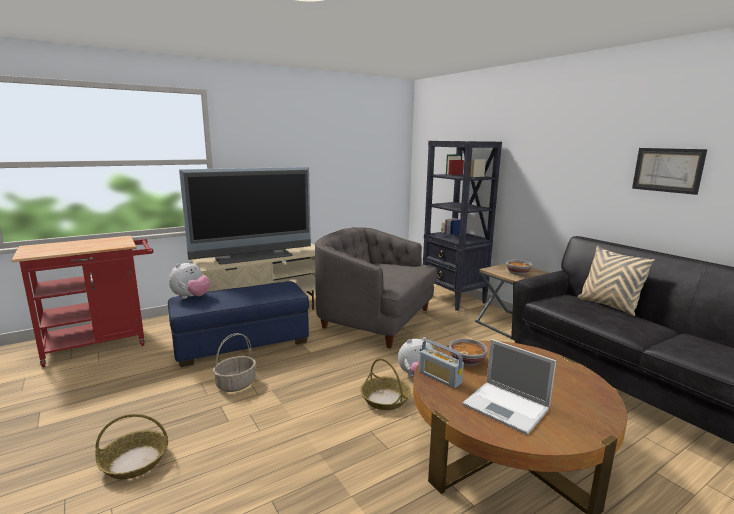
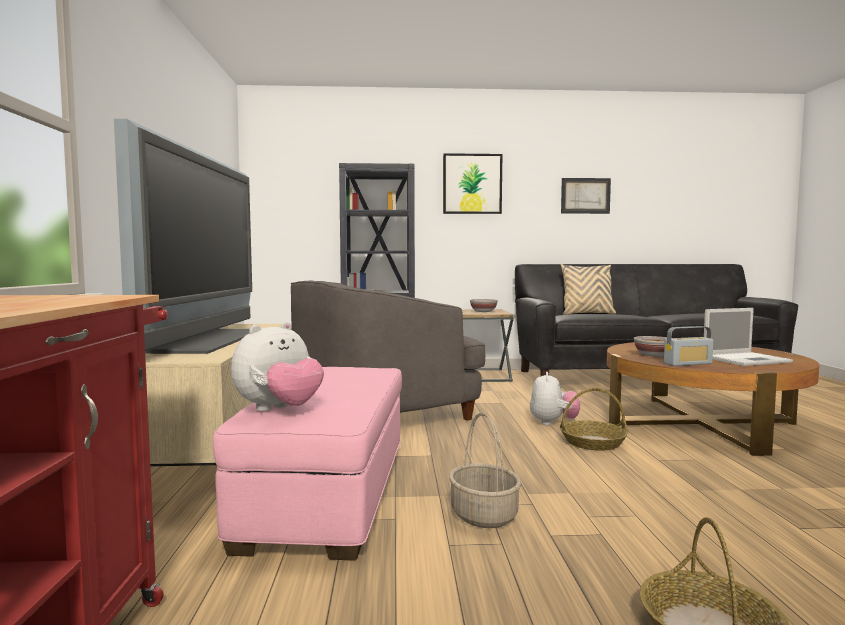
camera: 60 degrees left, 10 degrees down
(191, 297) = (279, 410): plush toy -> plush toy turned 75 degrees clockwise
(242, 343) = (327, 493): blue ottoman -> pink ottoman
(547, 152) = (472, 184): none -> picture

